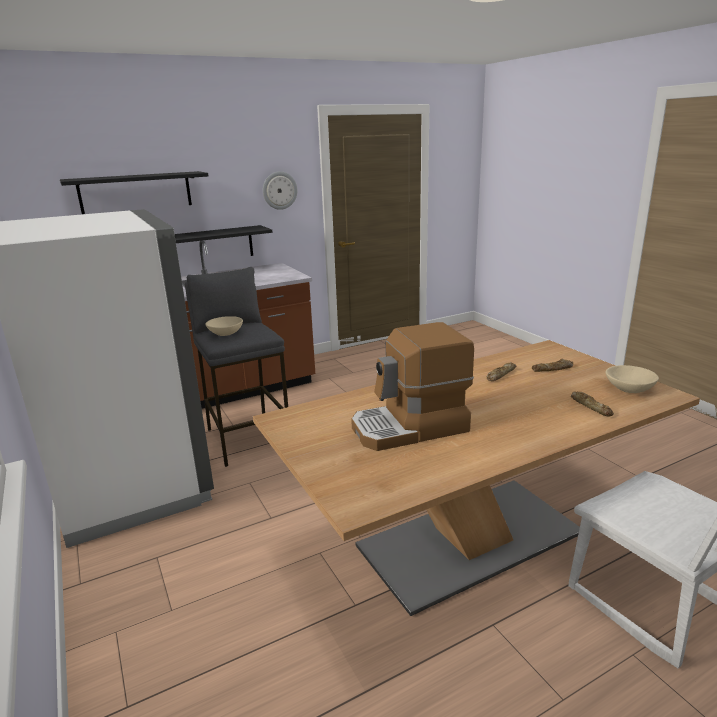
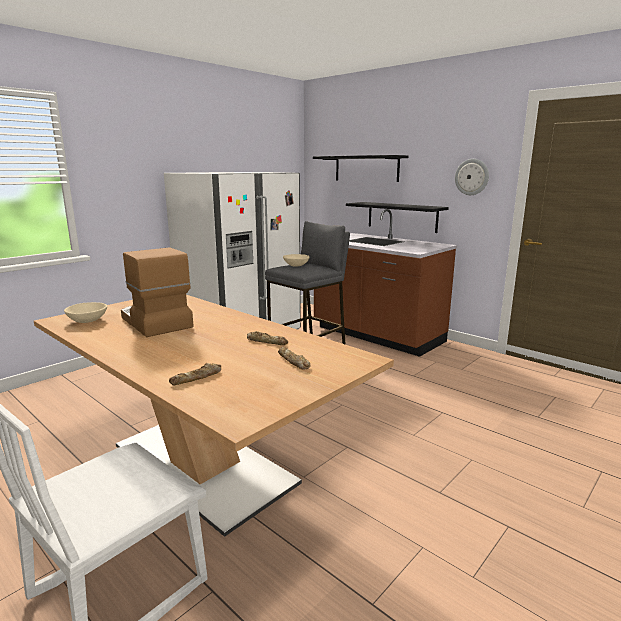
camera: 70 degrees right, 5 degrees down
(629, 389) = (248, 398): beige bowl -> beige bowl (87, 321)

